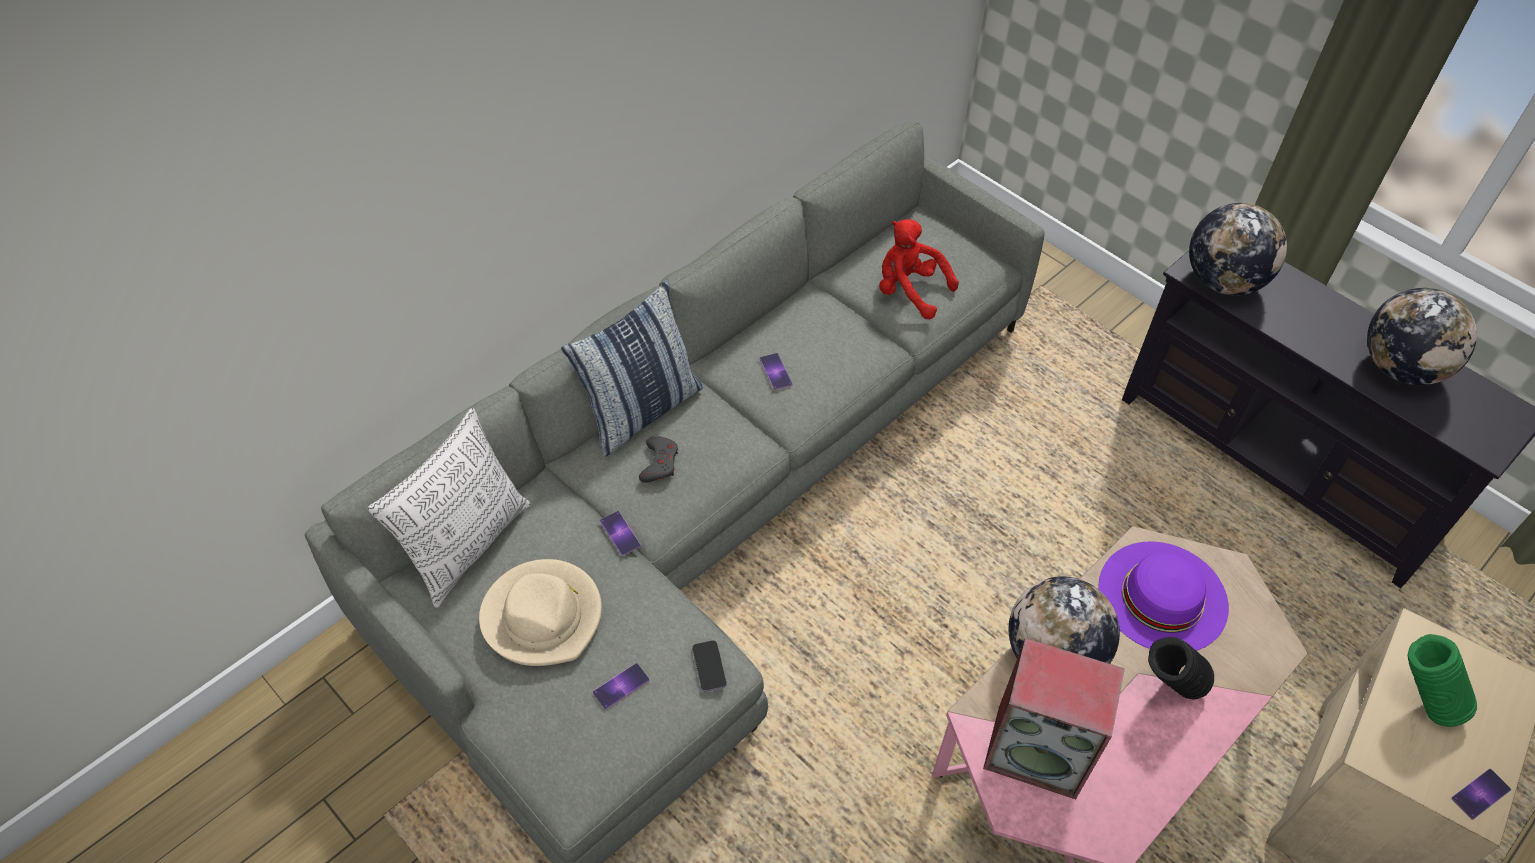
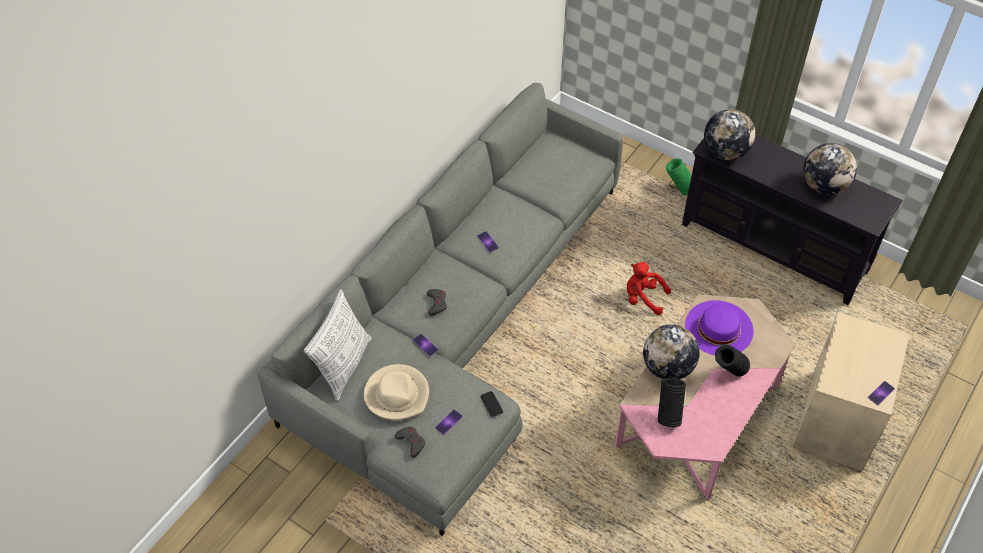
camera: 10 degrees left, 0 degrees up
(542, 712) = (411, 442): none -> grey game controller
(641, 411) = (418, 276): pillow -> none
(909, 291) = (552, 182): red plush toy -> red plush toy (643, 298)
(1038, 751) = (668, 414): speaker -> black vase
(1421, 702) = (850, 355): green vase -> green vase (679, 189)

